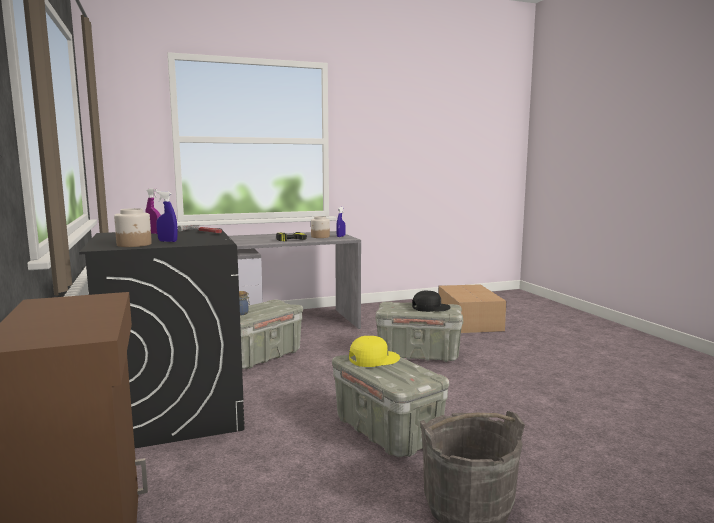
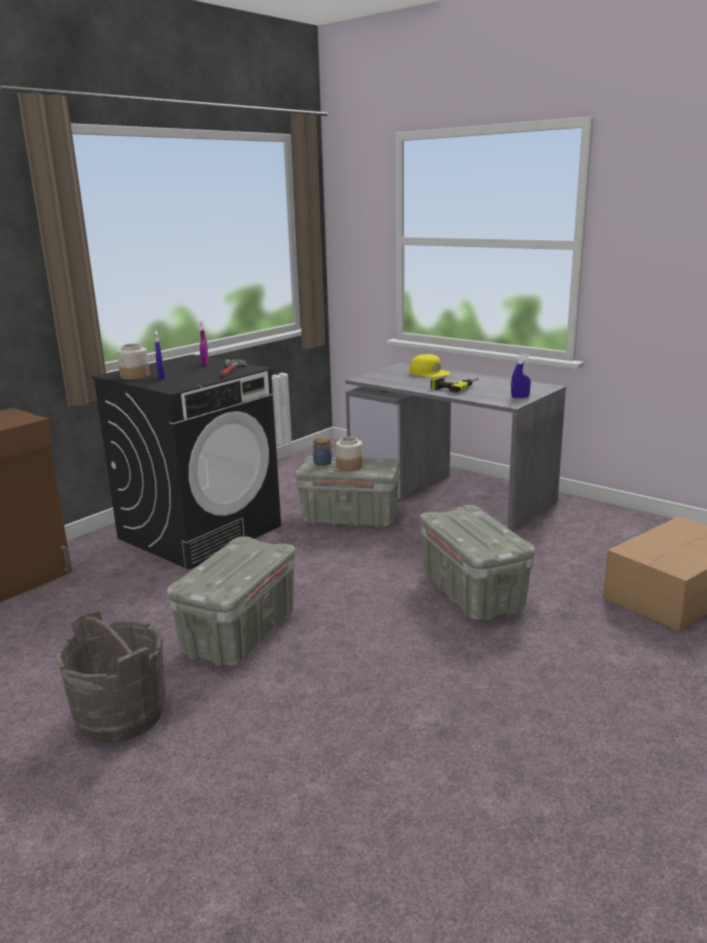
camera: 60 degrees right, 10 degrees up
(320, 237) = (496, 392): jar -> jar (349, 466)
(373, 358) = (249, 553): yellow cap -> yellow cap (429, 373)
(430, 307) = (484, 534): black cap -> none

